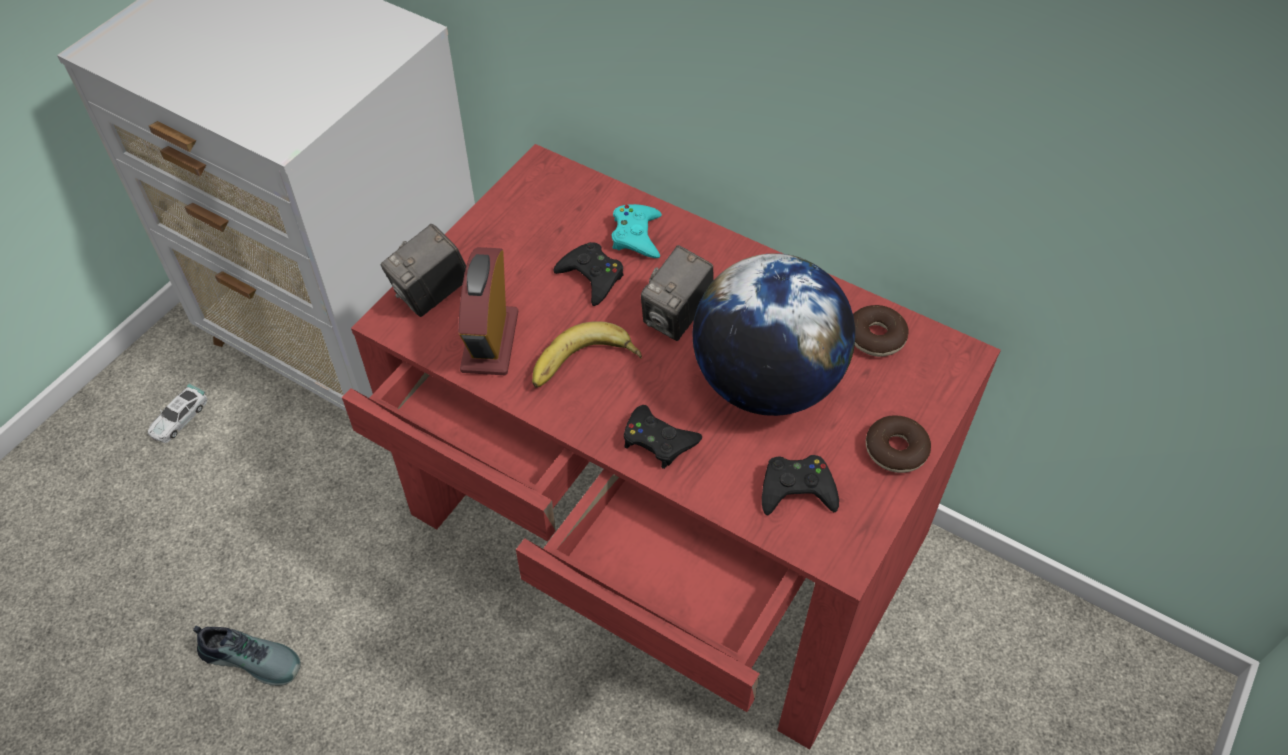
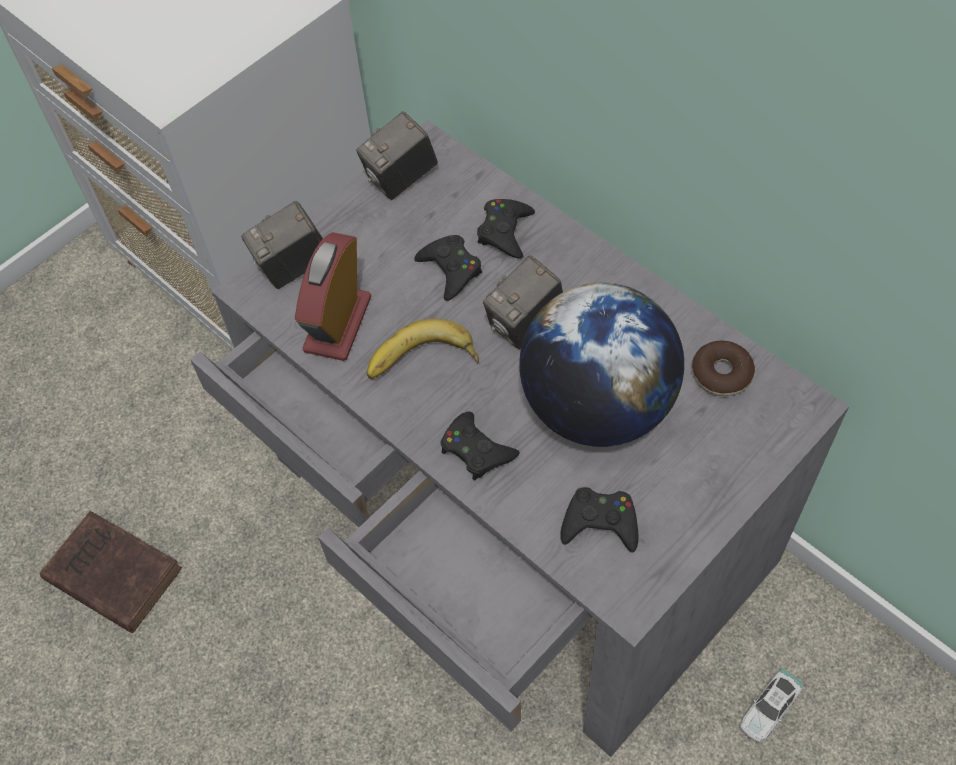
camera: 15 degrees right, 5 degrees up
(179, 418) = (85, 332): toy car -> toy car (769, 709)
(253, 657) = (111, 573): shoe -> brown book
(522, 200) = (401, 179): none -> camera
(636, 236) = (505, 232): turquoise game controller -> black game controller
(656, 547) = (504, 530): red desk -> grey desk
(896, 450) = (711, 497): donut -> none

